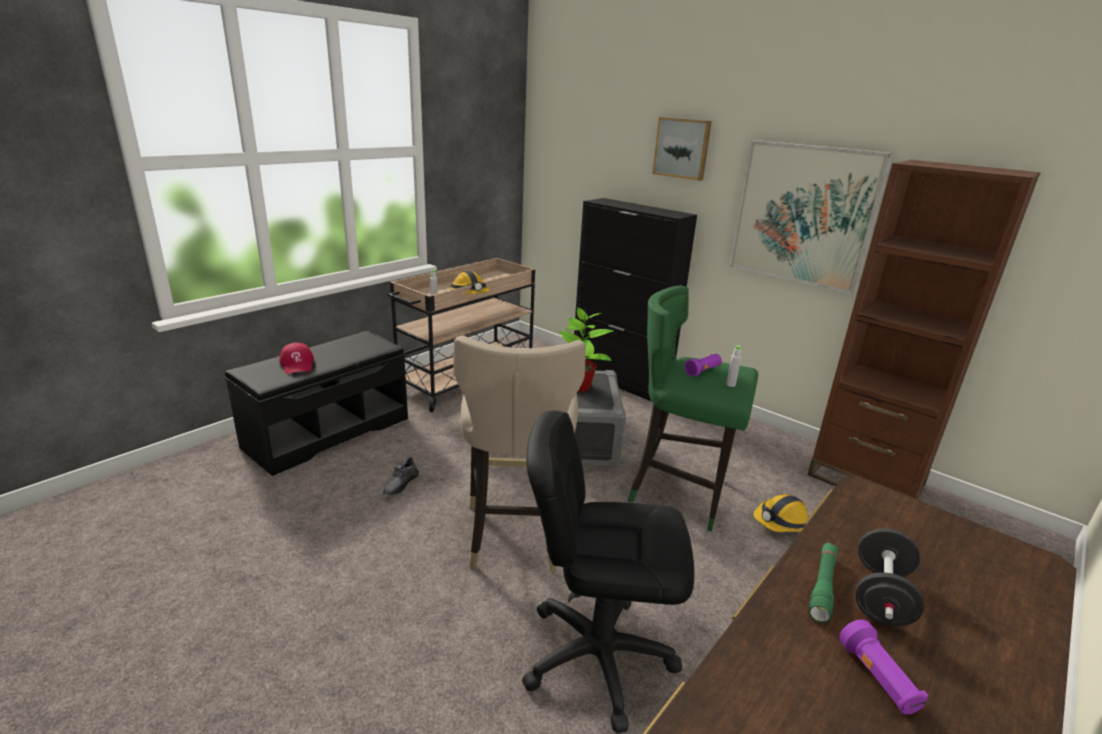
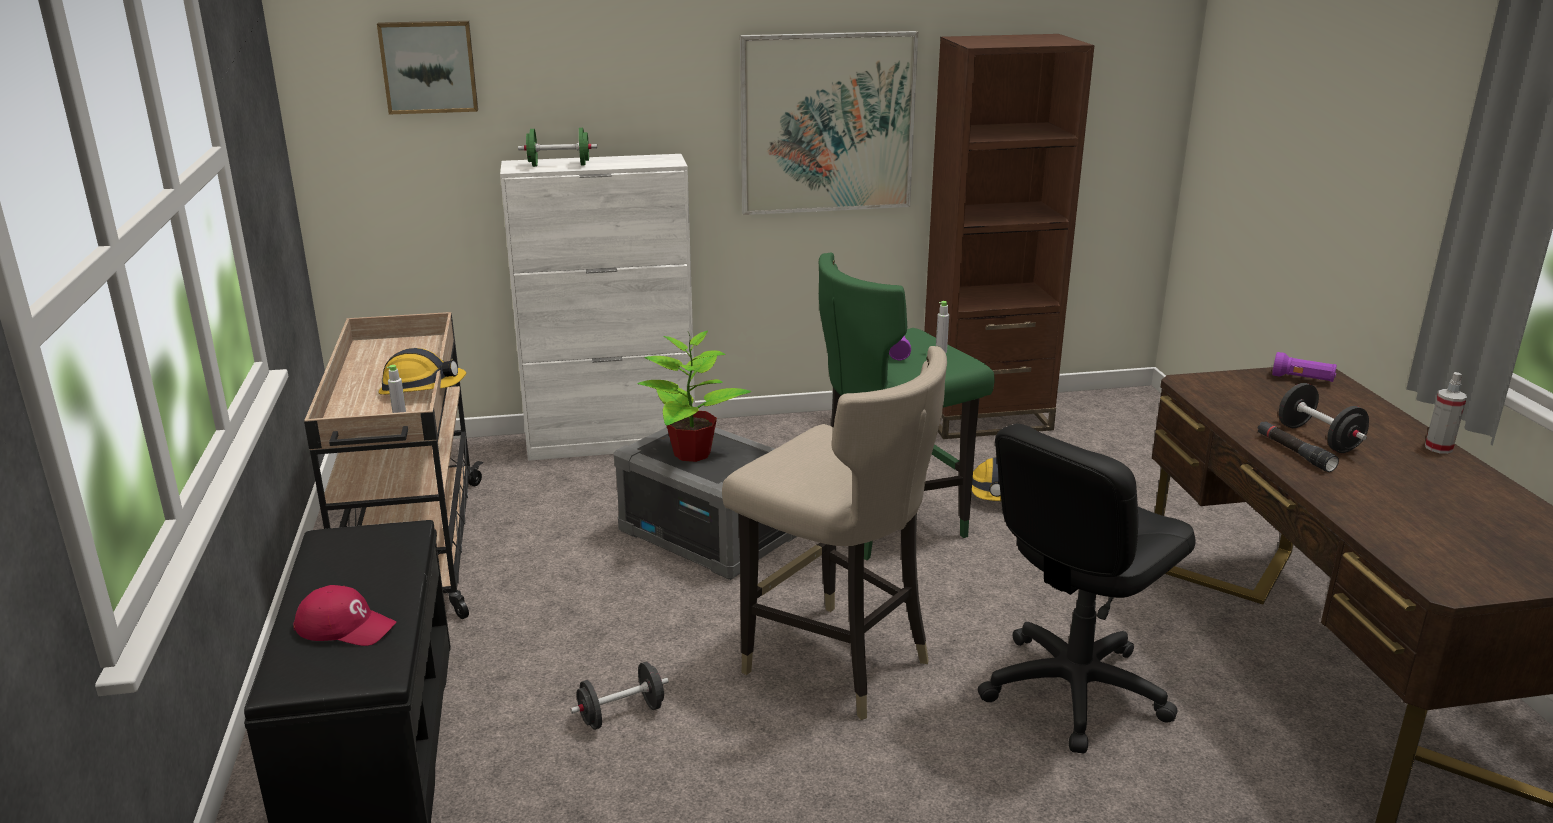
camera: 50 degrees left, 0 degrees up
(400, 484) = (621, 714): grey shoe -> black dumbbell
(619, 204) = (559, 165): none -> green dumbbell
(620, 380) = (612, 442): black cabinet -> white cabinet
(682, 148) = (629, 60): picture -> picture (429, 66)
(823, 586) = (1294, 452): green flashlight -> black flashlight
(877, 679) = (1396, 479): purple flashlight -> purple flashlight (1302, 379)
(1022, 703) = (1438, 448): none -> spray bottle

